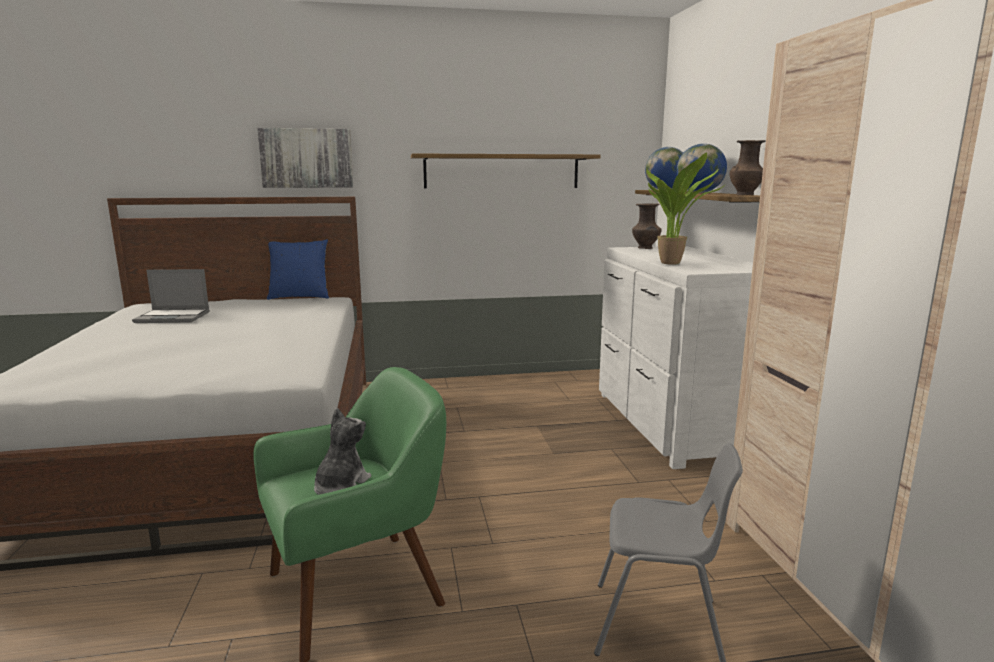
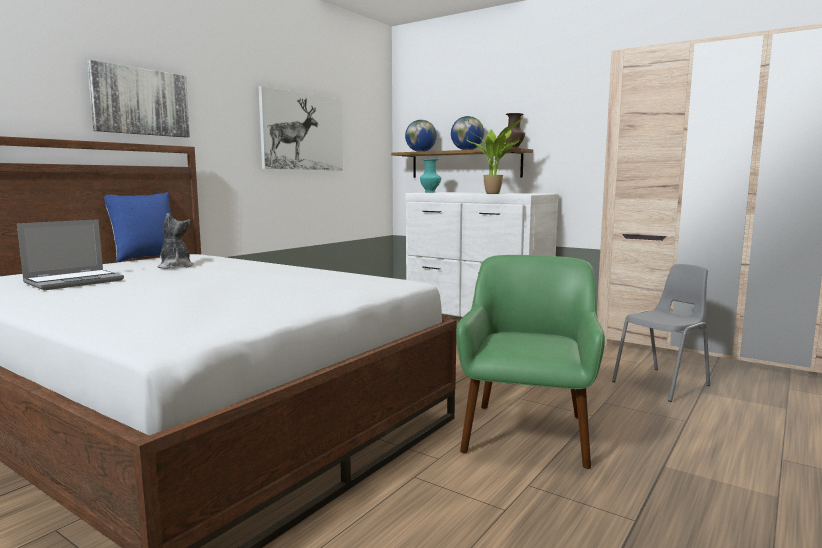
camera: 45 degrees left, 5 degrees down
(341, 487) = (536, 341): plush toy -> plush toy (175, 266)
(502, 171) = (303, 132): shelf -> picture
(645, 248) = (430, 192): brown vase -> turquoise vase

